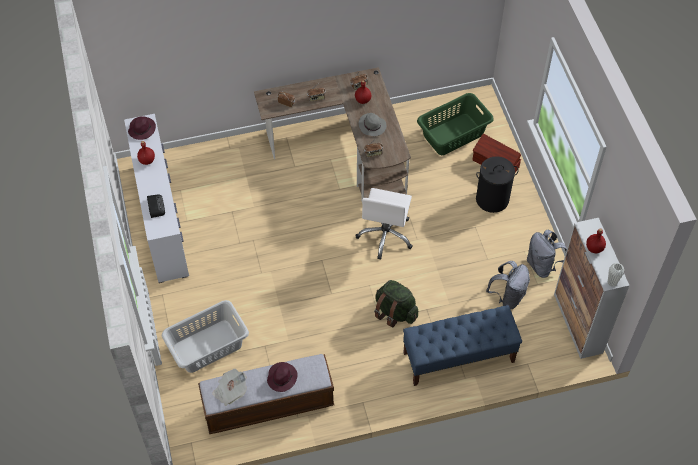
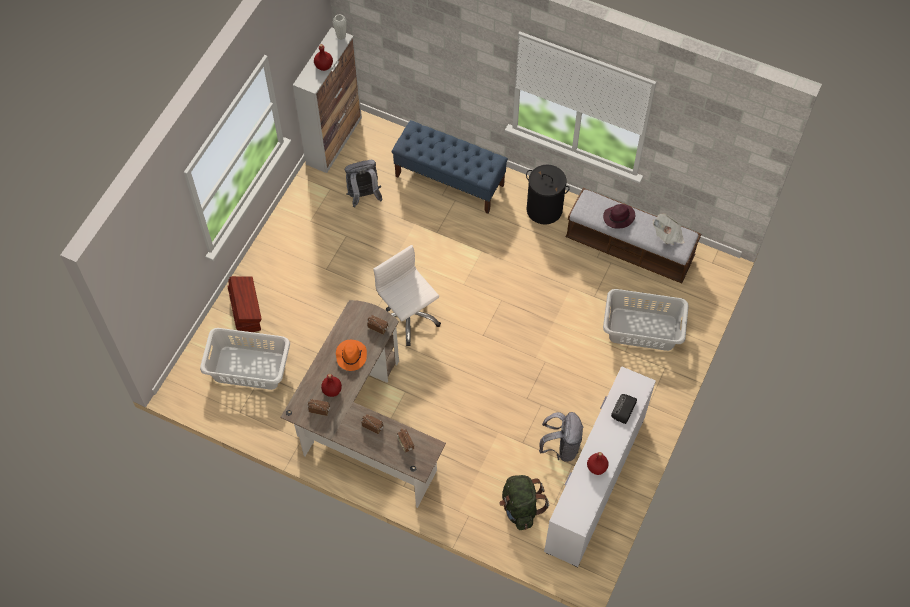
camera: 140 degrees left, 5 degrees up
(142, 129) = (575, 510): purple hat -> none
(372, 126) = (351, 355): grey hat -> orange hat
(385, 235) = (408, 317): white office chair -> white office chair turned 90 degrees counterclockwise
(395, 312) = (464, 248): green backpack -> green backpack (520, 508)
(454, 134) = (248, 367): green laundry basket -> white laundry basket
(492, 199) = (285, 282): black laundry basket -> black laundry basket (544, 209)
(542, 265) = (309, 199): grey backpack -> grey backpack (561, 447)

